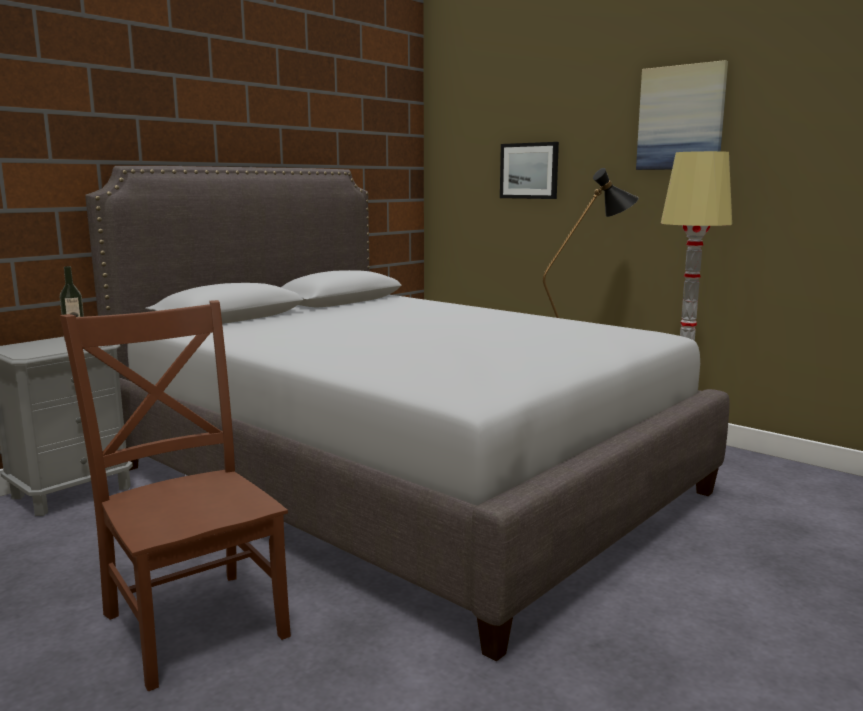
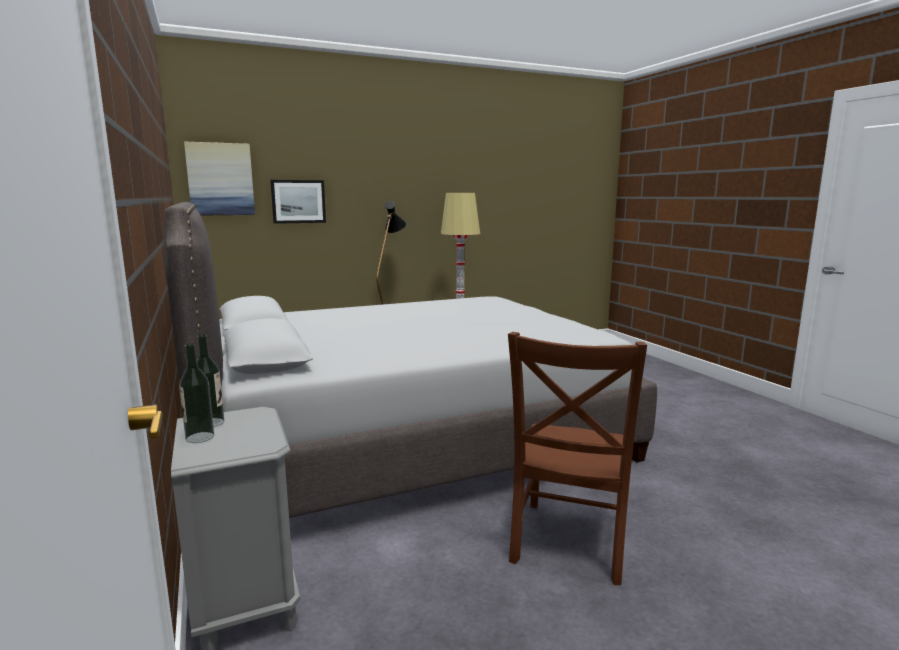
camera: 65 degrees left, 0 degrees up
(44, 342) = (200, 437): none -> bottle
(194, 620) = (568, 543): brown chair -> brown chair turned 60 degrees counterclockwise
(681, 118) = (411, 169): picture -> picture (220, 179)

